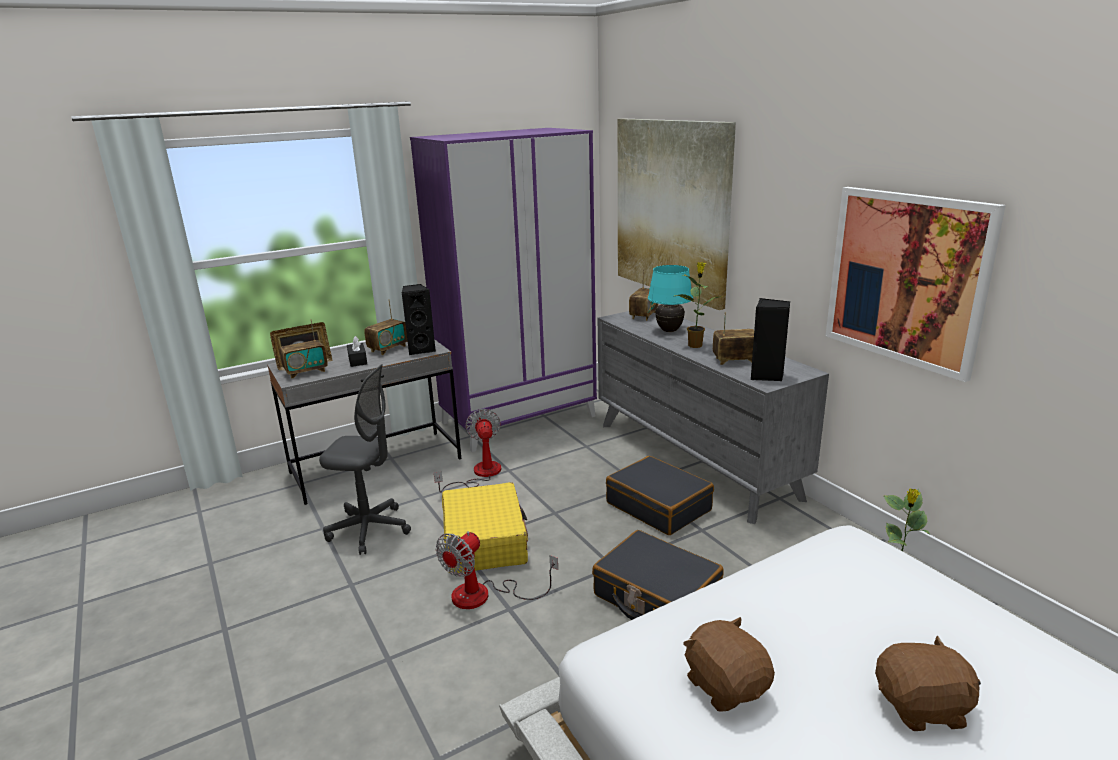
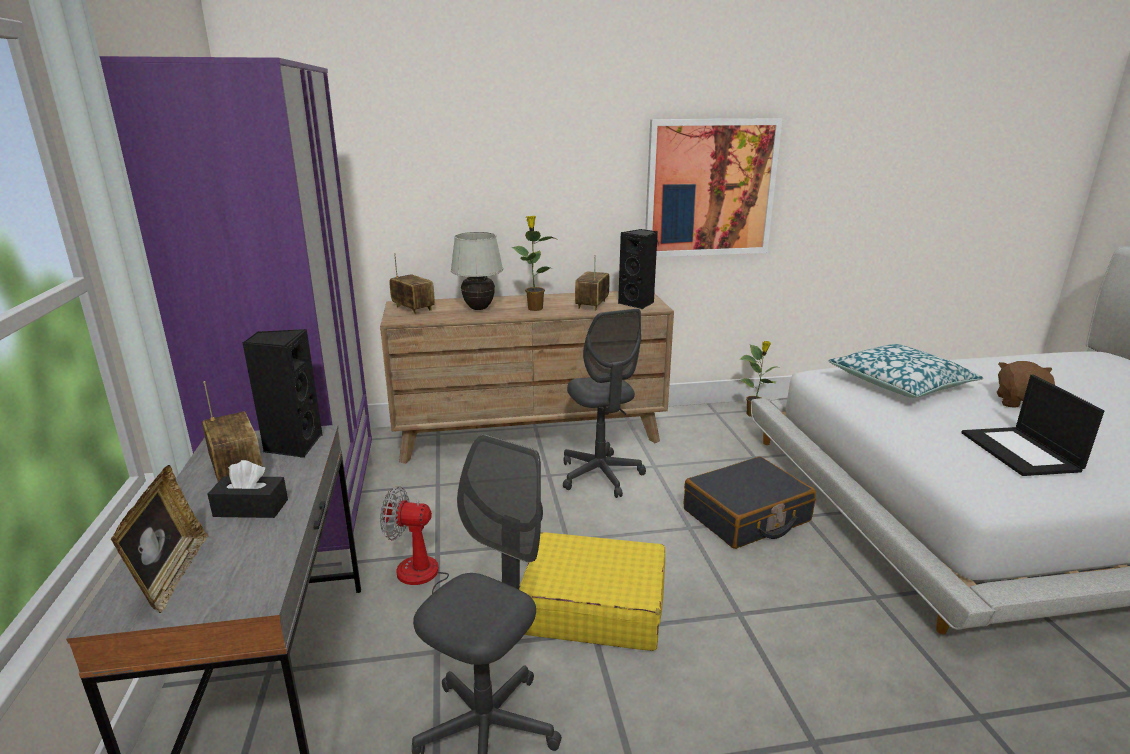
camera: 70 degrees left, 0 degrees up
(306, 372) = (225, 574): radio -> none
(484, 595) = (708, 629): fan -> none
(659, 506) = (600, 475): black suitcase -> grey office chair
(669, 331) = (479, 309): turquoise table lamp -> white table lamp
(671, 208) = (406, 173): picture -> none
(694, 459) = (530, 435): grey dresser -> brown dresser
(726, 685) = (1021, 452): brown plush toy -> laptop
(872, 593) = (900, 384): none -> pillow

